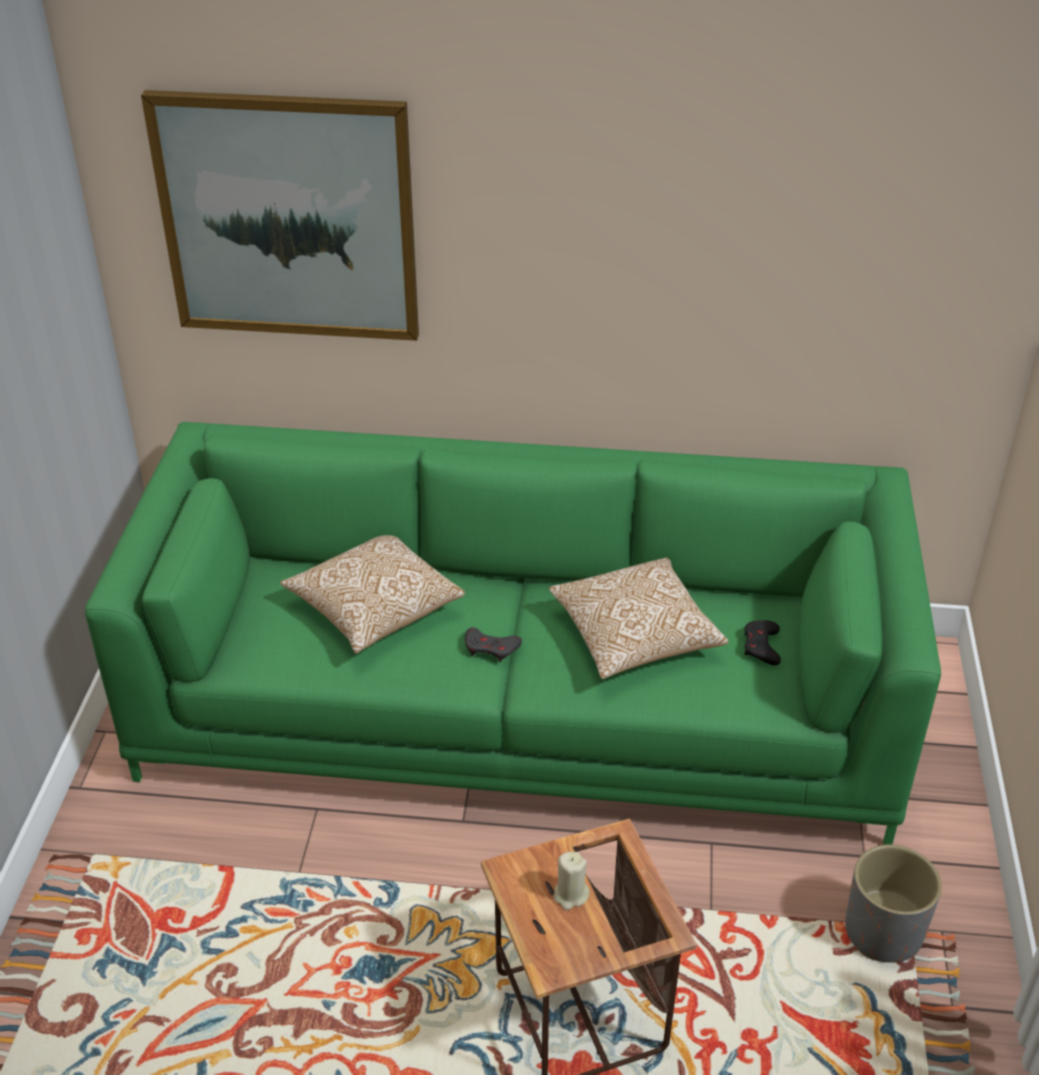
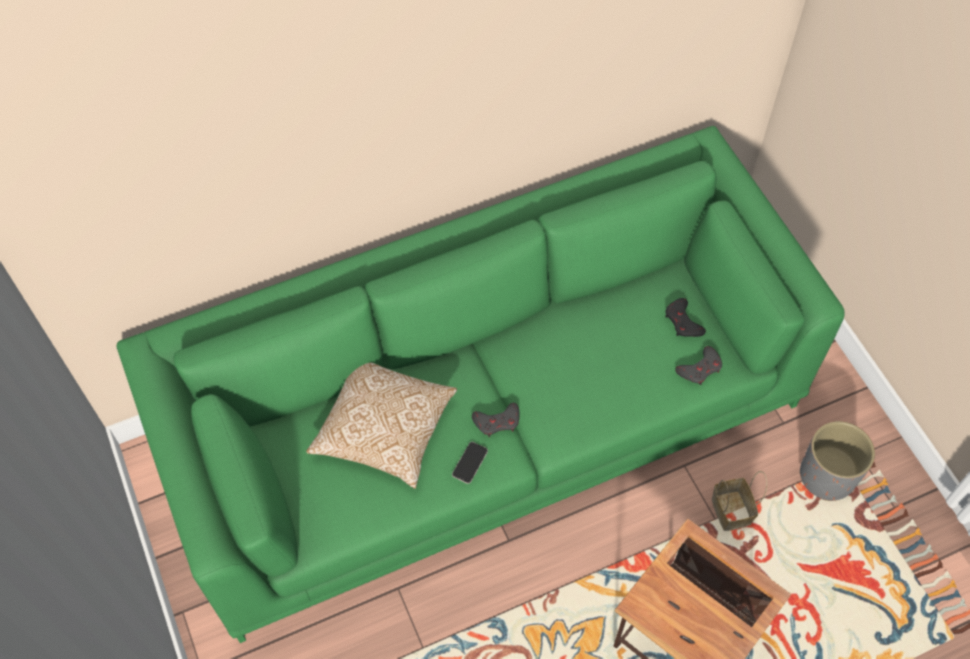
camera: 30 degrees left, 20 degrees up
(288, 218) = (188, 157): picture -> none
(434, 668) = (470, 463): none -> phone
(570, 895) = (691, 602): beige candle -> none
(635, 635) = (591, 357): pillow -> none
(736, 913) = (732, 512): none -> basket
(749, 693) = (700, 368): none -> grey game controller

